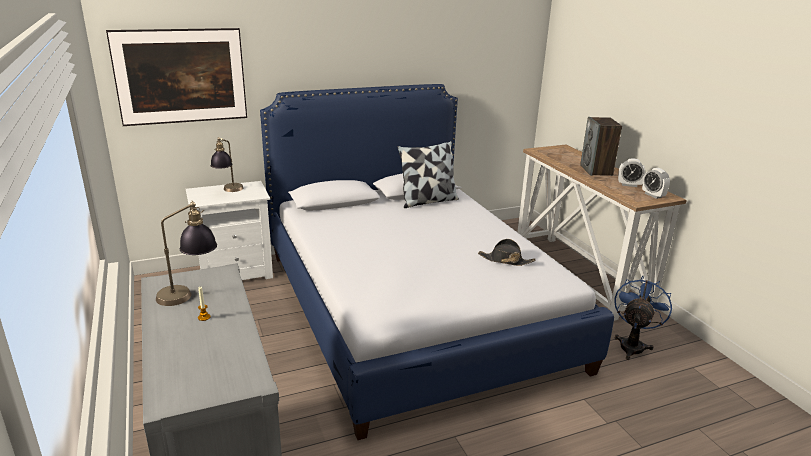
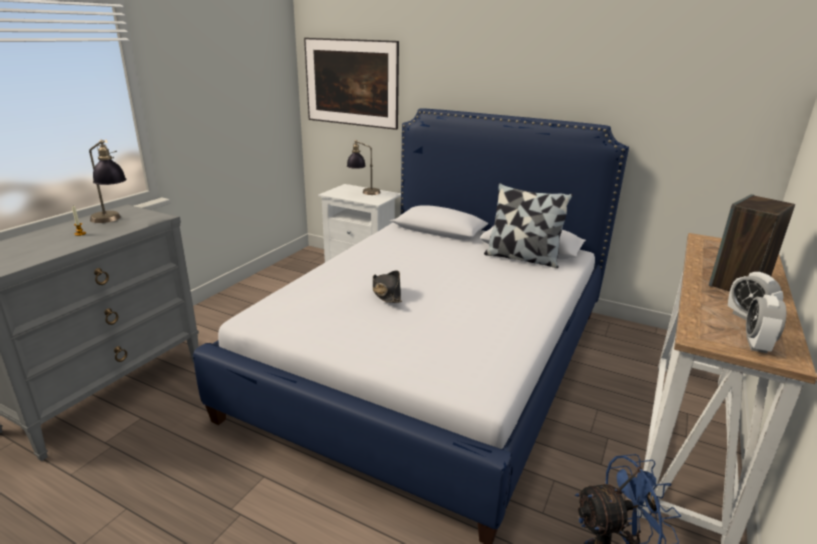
camera: 50 degrees right, 0 degrees up
(505, 260) = (469, 337): black hat -> black hat (386, 293)

